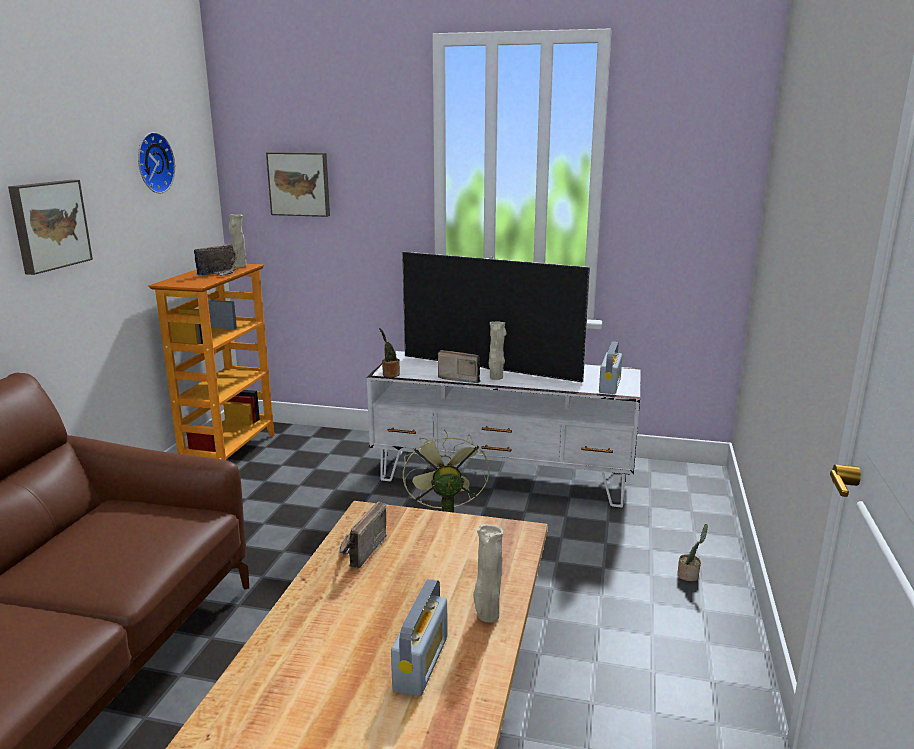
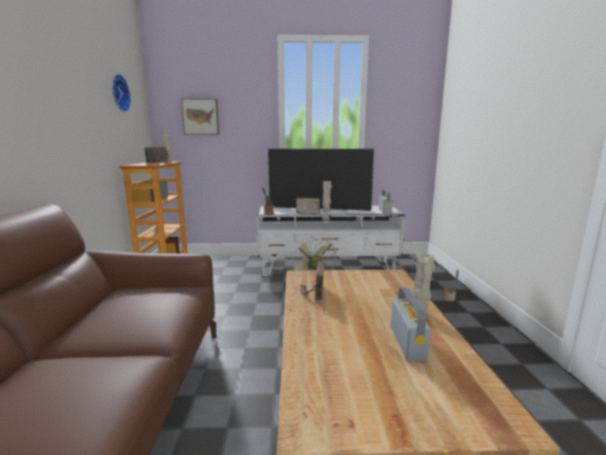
camera: 15 degrees left, 5 degrees down
(48, 225) = (62, 111): picture -> none

